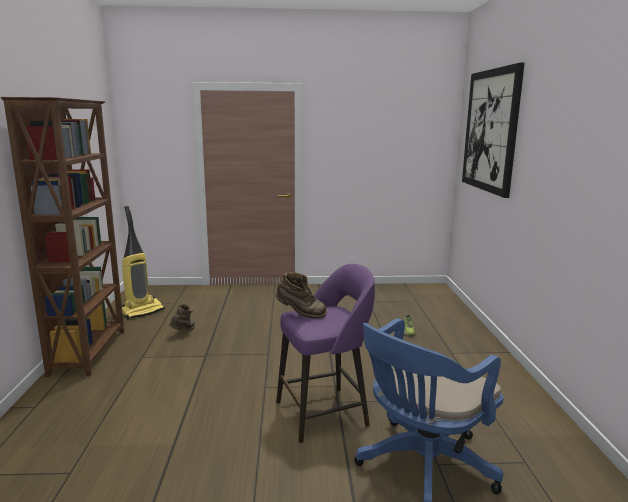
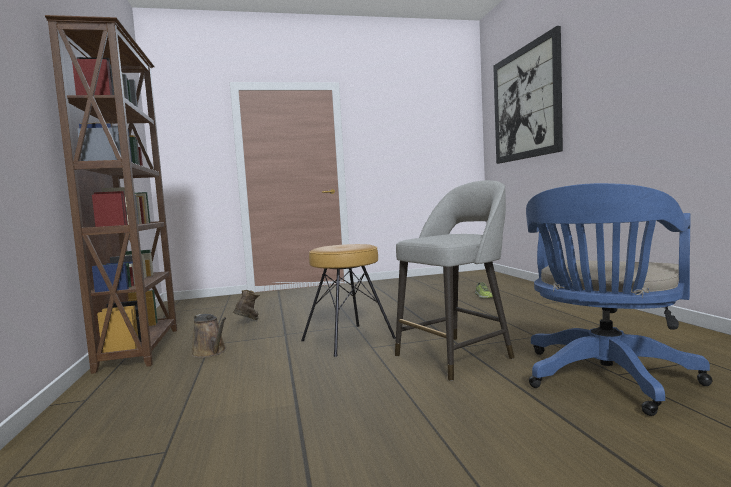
camera: 10 degrees left, 10 degrees down
(138, 368) = (210, 352): none -> brown watering can
(142, 311) = (190, 315): vacuum cleaner -> none
(252, 373) = (348, 339): none -> brown stool
(300, 314) = (422, 236): brown boot -> none
(324, 413) = (456, 356): purple stool -> grey stool

